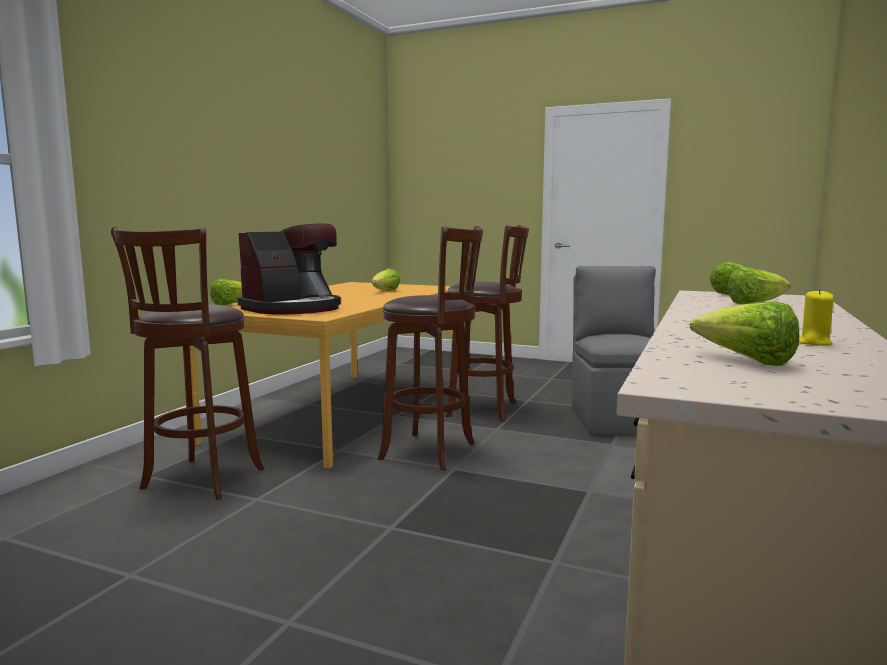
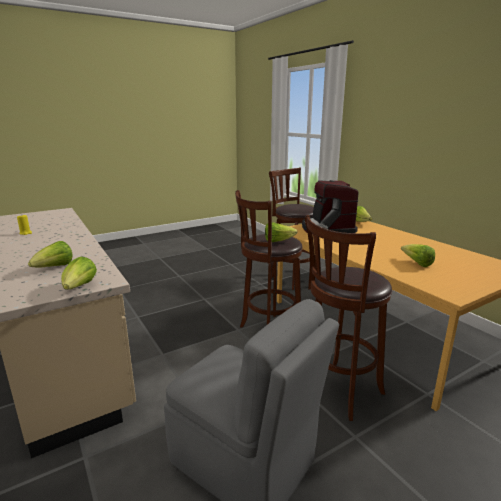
camera: 125 degrees right, 10 degrees up
(747, 361) = (47, 220): lettuce -> lettuce (278, 241)

